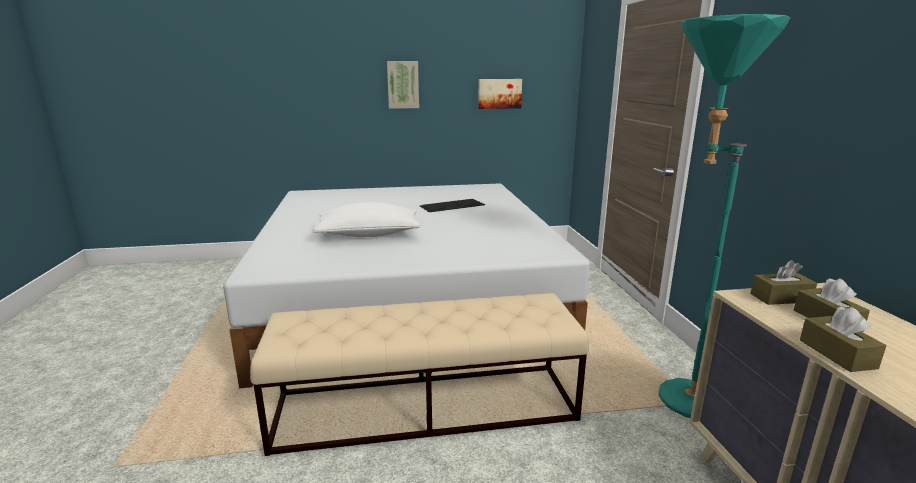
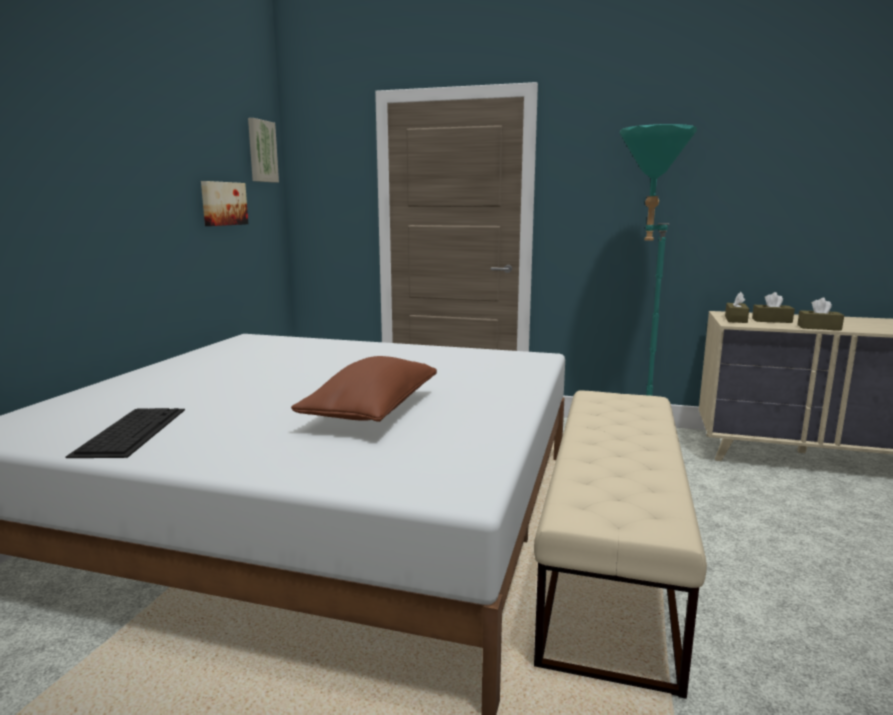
camera: 65 degrees left, 5 degrees down
(368, 234) = (372, 411): white pillow -> brown pillow
(403, 84) = (110, 186): picture -> picture (261, 151)
(452, 205) = (305, 361): keyboard -> keyboard (131, 431)

